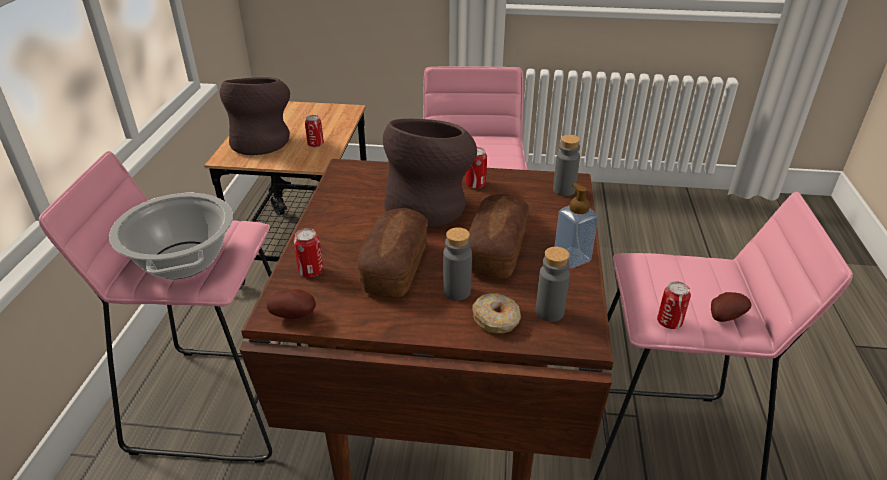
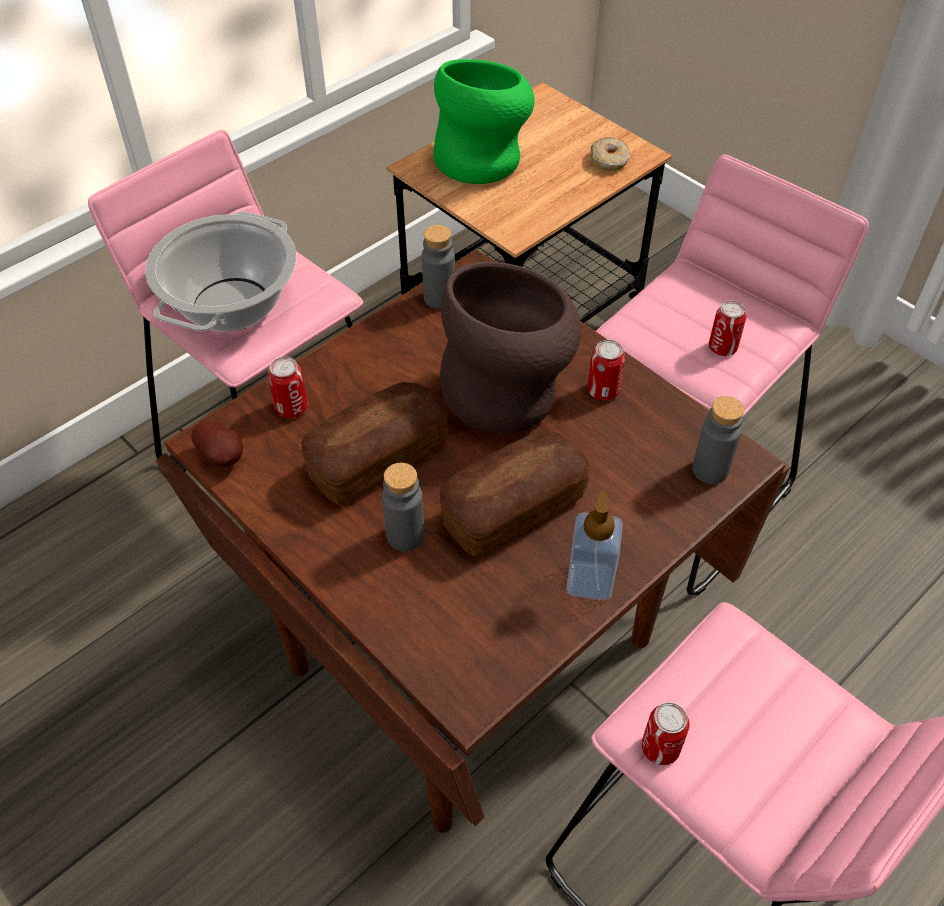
camera: 40 degrees right, 15 degrees up
(262, 141) = (482, 159): brown vase -> green vase
(315, 144) = (540, 196): can -> can (722, 348)
(496, 320) = (404, 602): donut -> donut (609, 161)
(549, 312) = (473, 635): grey bottle -> grey bottle (439, 298)
(724, 317) = (745, 795): potato -> none

